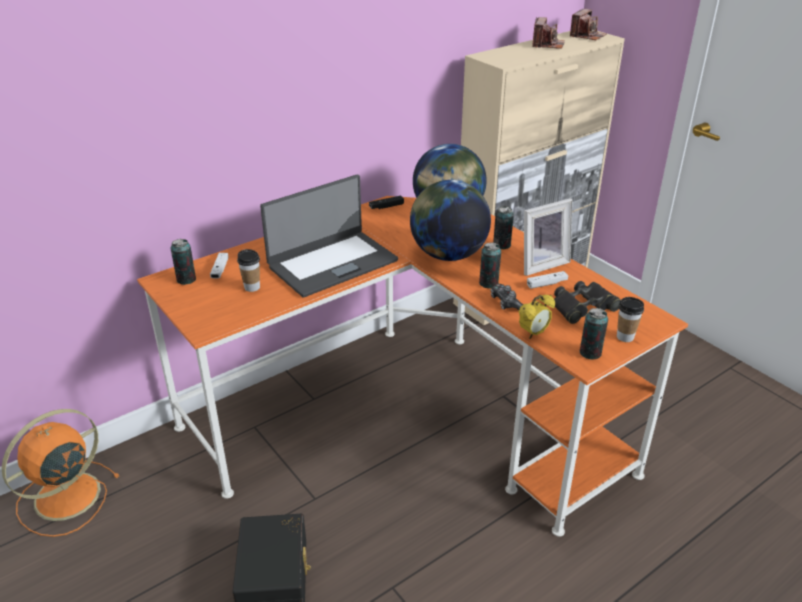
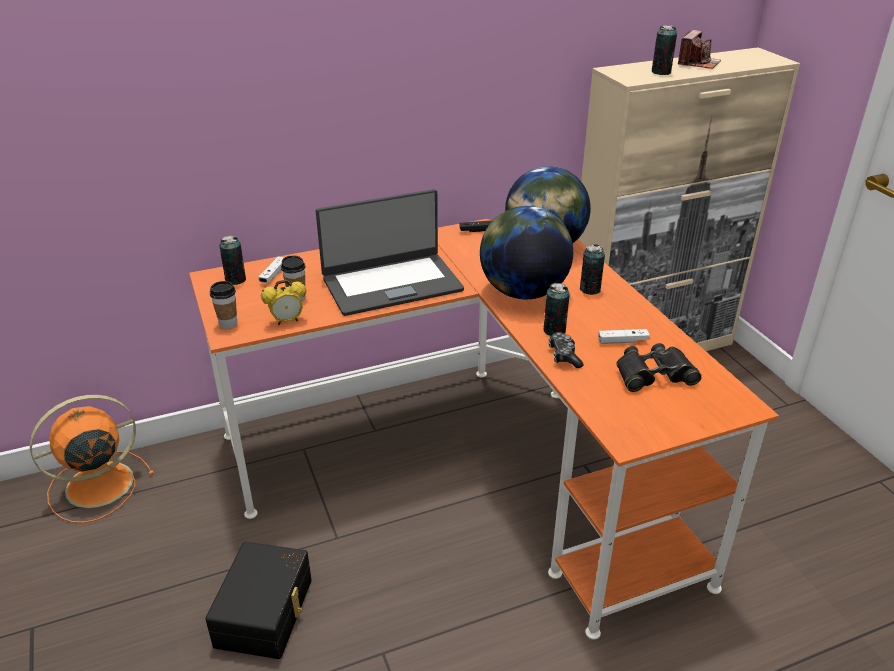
camera: 15 degrees right, 0 degrees up
(533, 333) = (580, 396): alarm clock -> alarm clock (287, 321)
(541, 263) = (626, 317): picture frame -> none
(587, 36) = (754, 57): camera -> none
(590, 353) = (638, 429): can -> can (661, 72)
(625, 337) = (690, 418): cup -> cup (228, 324)

